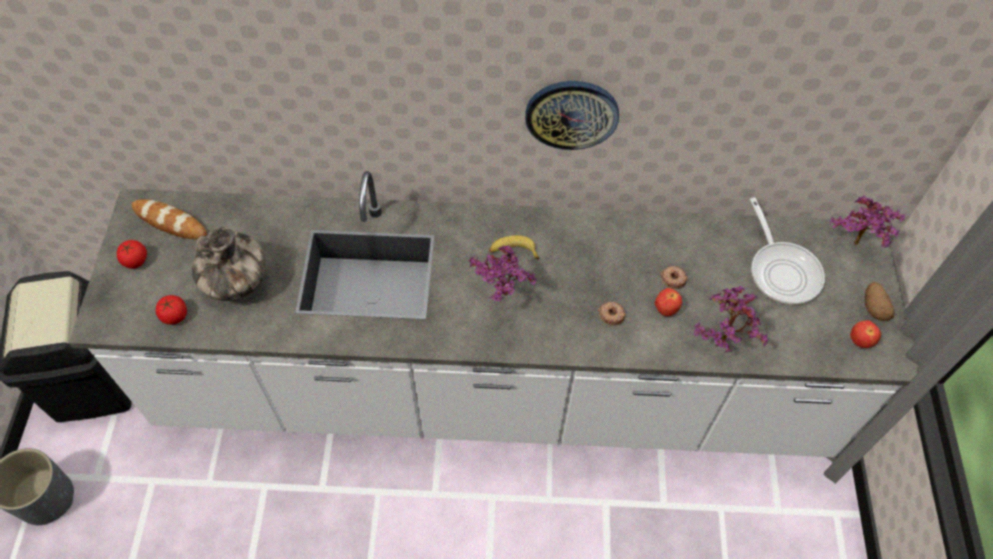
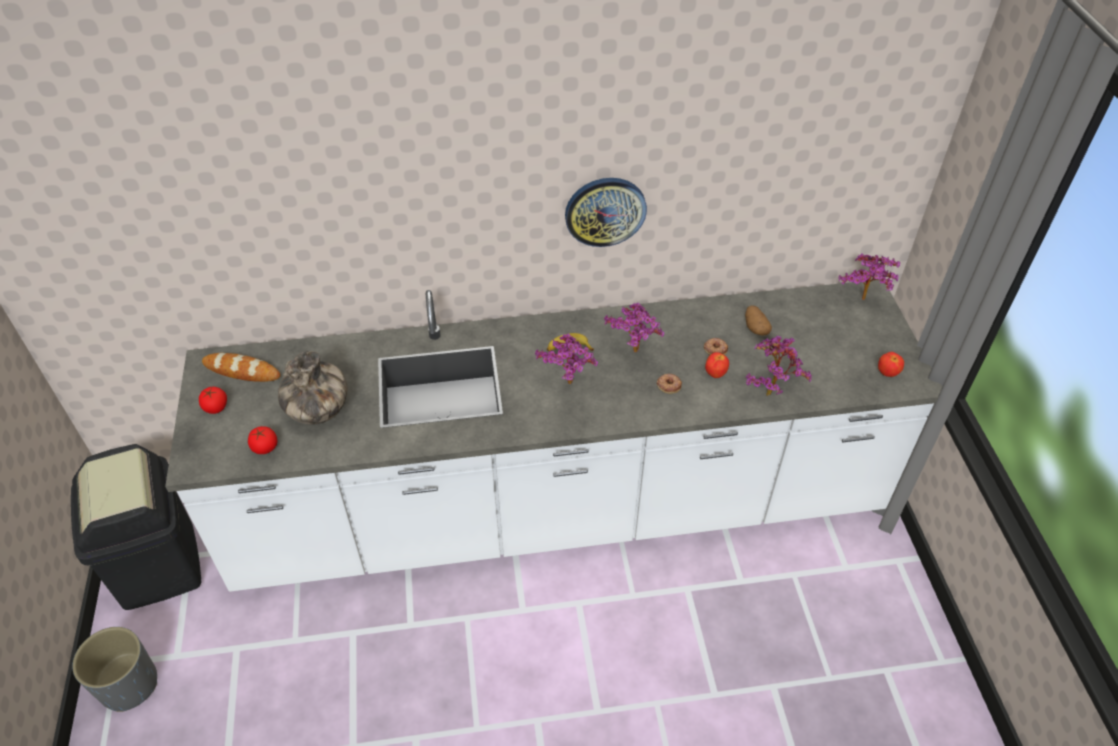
camera: 10 degrees left, 10 degrees down
(581, 270) = (633, 354): none -> potted plant
(782, 271) = (807, 329): frying pan -> none
(873, 307) = (891, 345): potato -> potato (755, 327)

